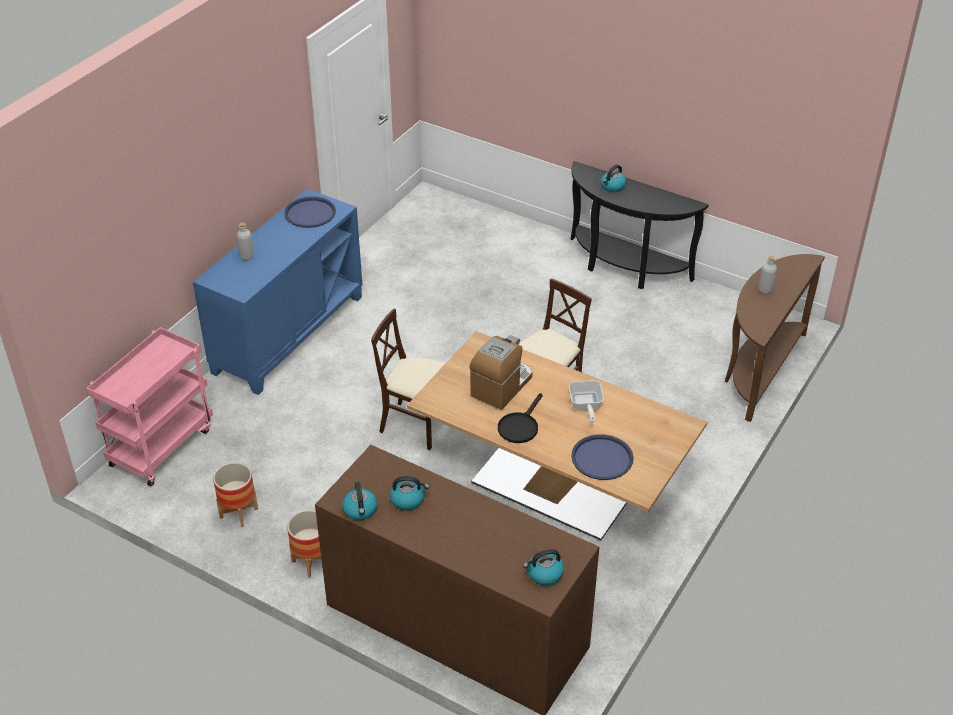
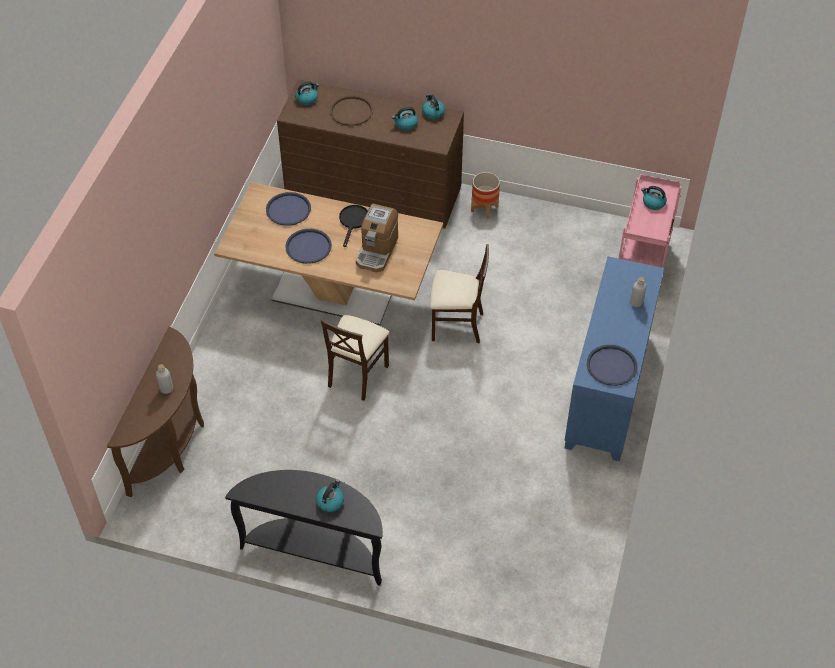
camera: 165 degrees right, 10 degrees up
(136, 380) = (653, 203): none -> kettle
(238, 513) = (553, 230): planter -> none
(481, 538) = (351, 111): none -> brown tray
(585, 407) = (308, 247): frying pan -> blue tray

